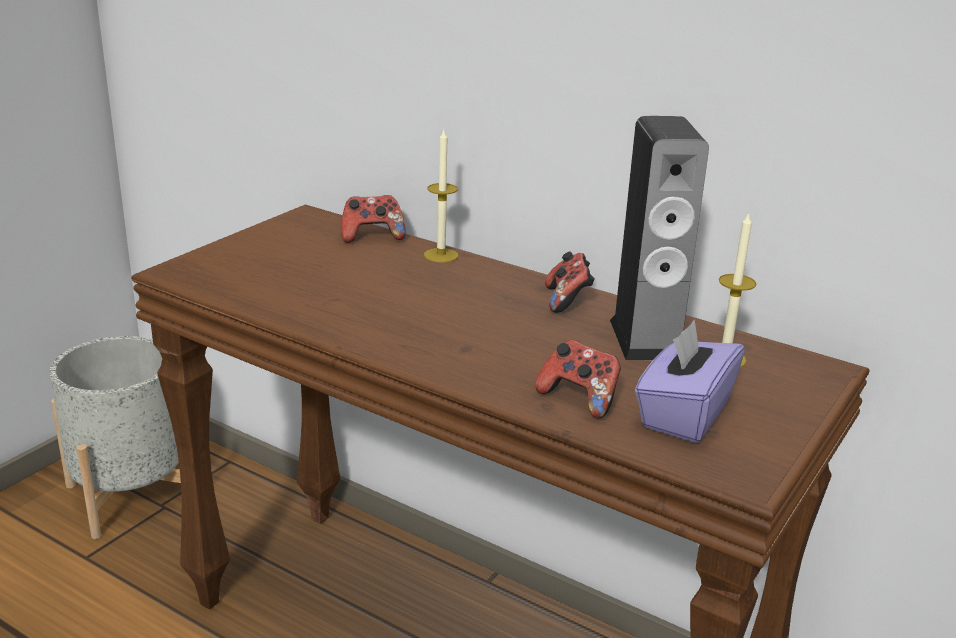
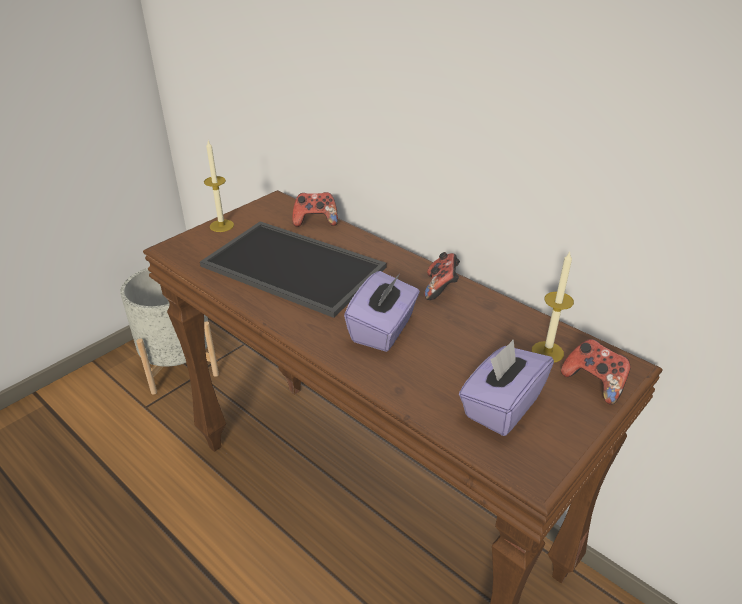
camera: 10 degrees right, 10 degrees up
(354, 287) = (290, 268): none -> tray
(441, 255) = (359, 241): candle -> candle (221, 226)
(505, 346) = (383, 330): none -> purple tissue box
(579, 399) = (425, 385): game controller -> game controller (594, 383)
(645, 339) = (491, 329): speaker -> none

